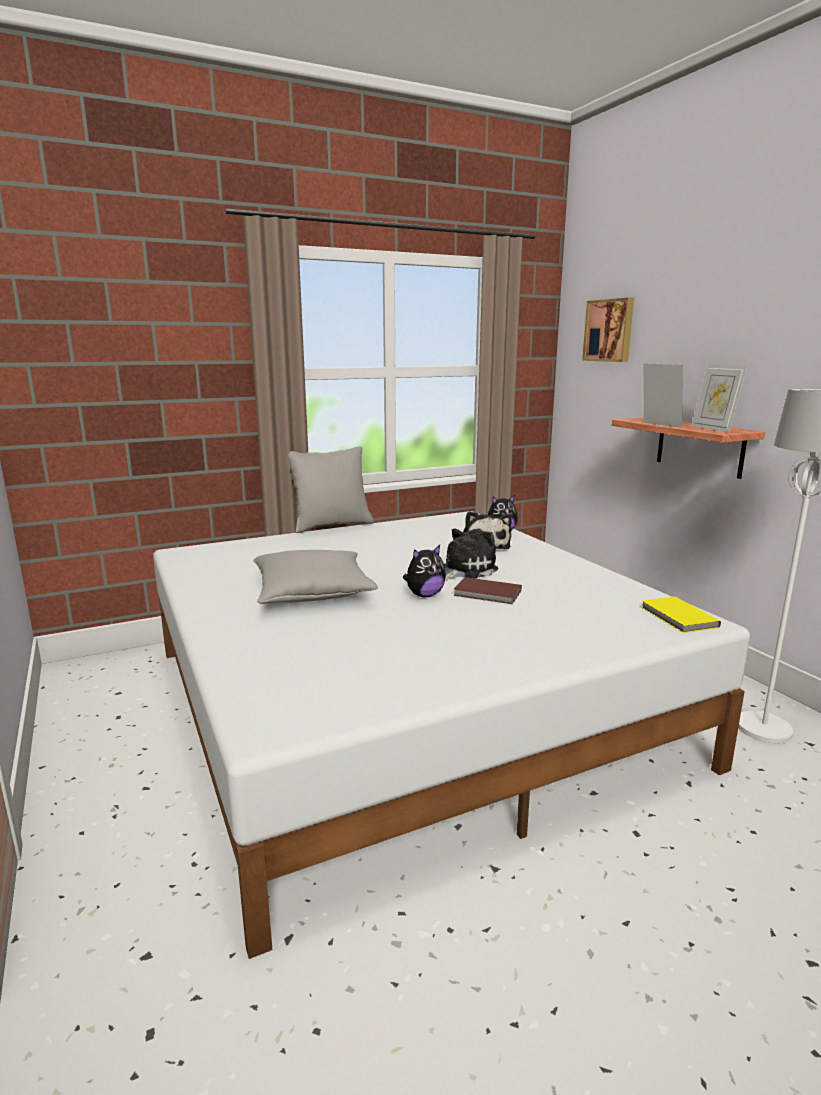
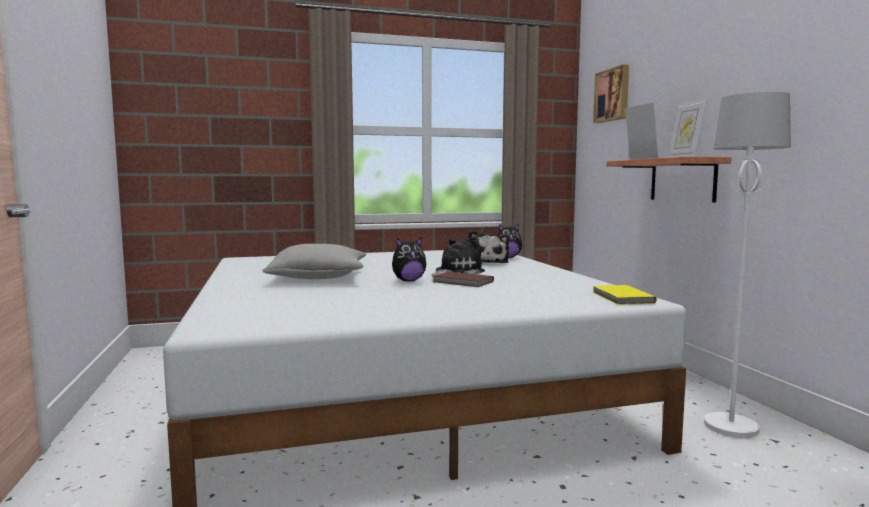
camera: 10 degrees right, 10 degrees down
(331, 525) = (370, 251): grey pillow -> none

